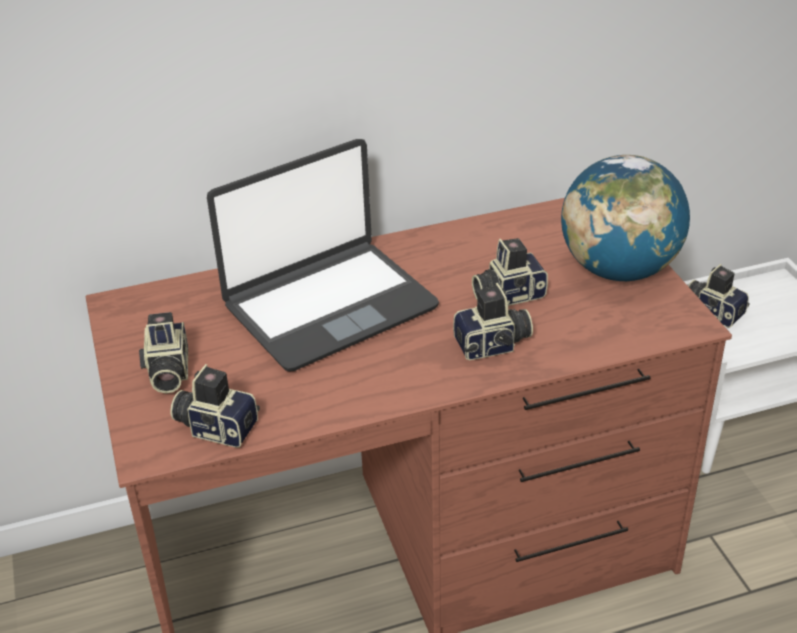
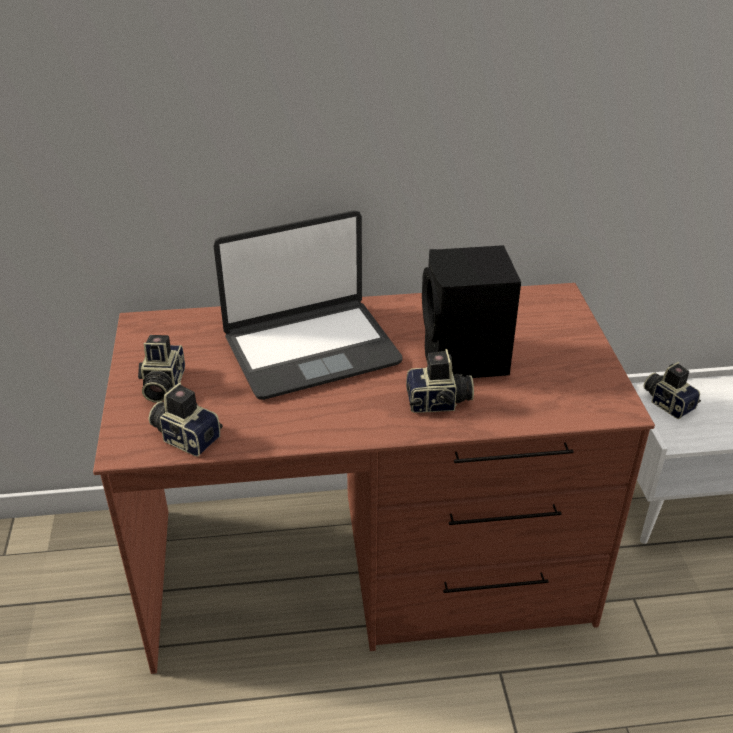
camera: 10 degrees right, 0 degrees up
(507, 294) = (465, 360): camera -> black speaker
(619, 269) = (569, 353): globe -> none

